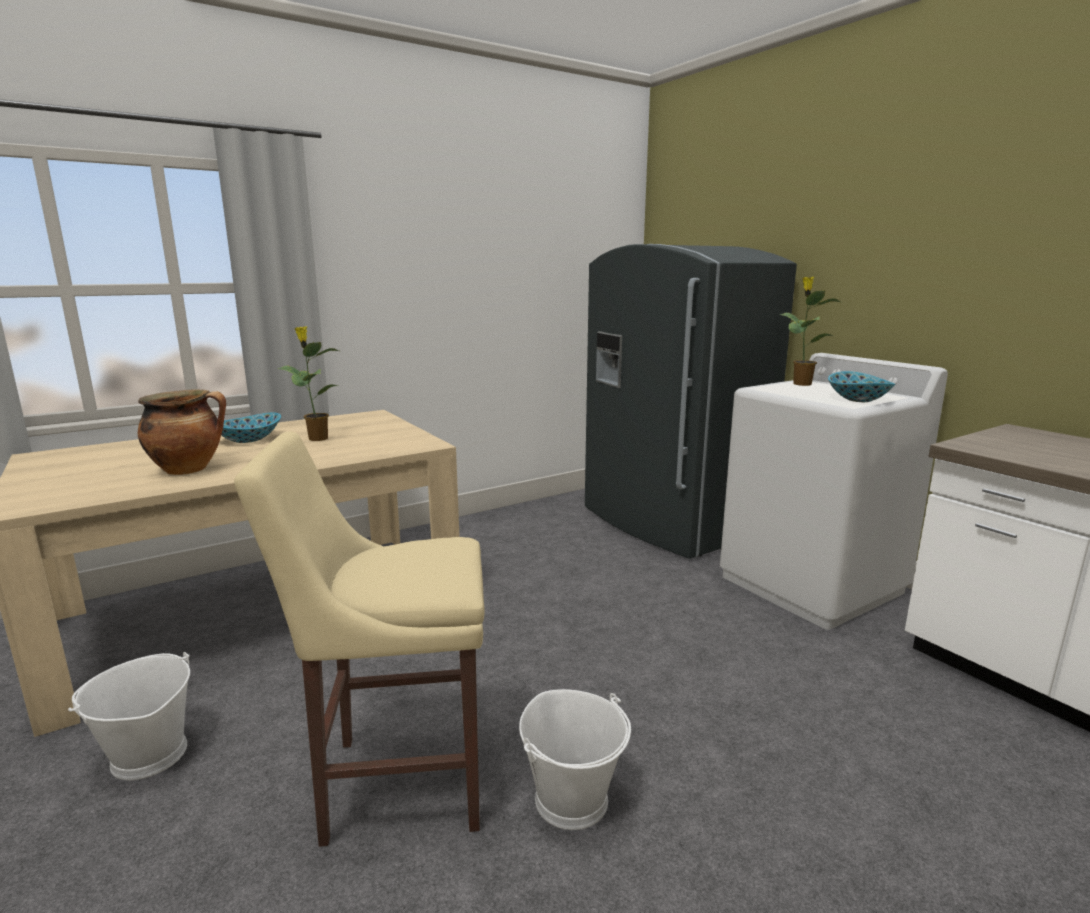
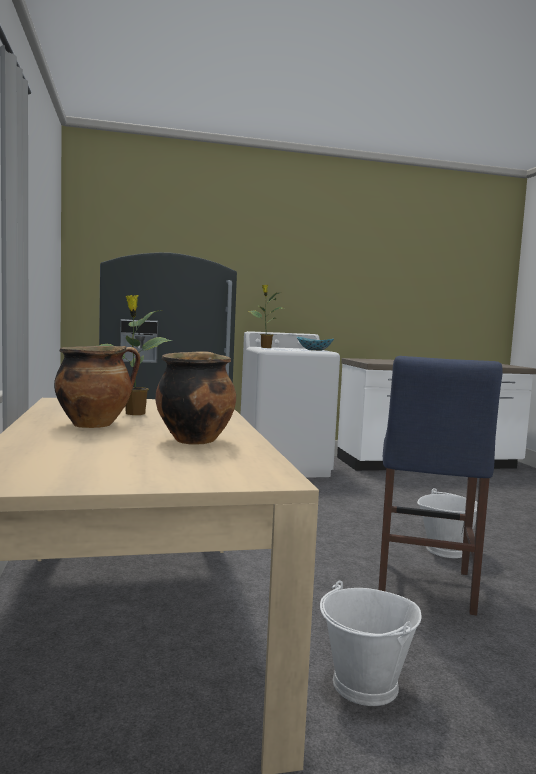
camera: 70 degrees left, 10 degrees down
(249, 440) = (95, 425): bowl -> cooking pot
(395, 782) = (424, 588): beige stool -> blue stool

